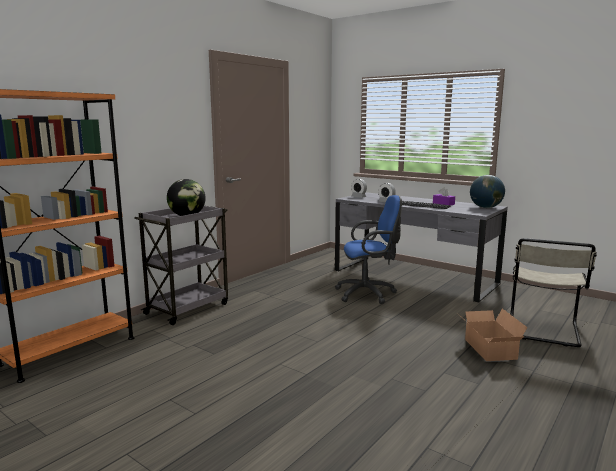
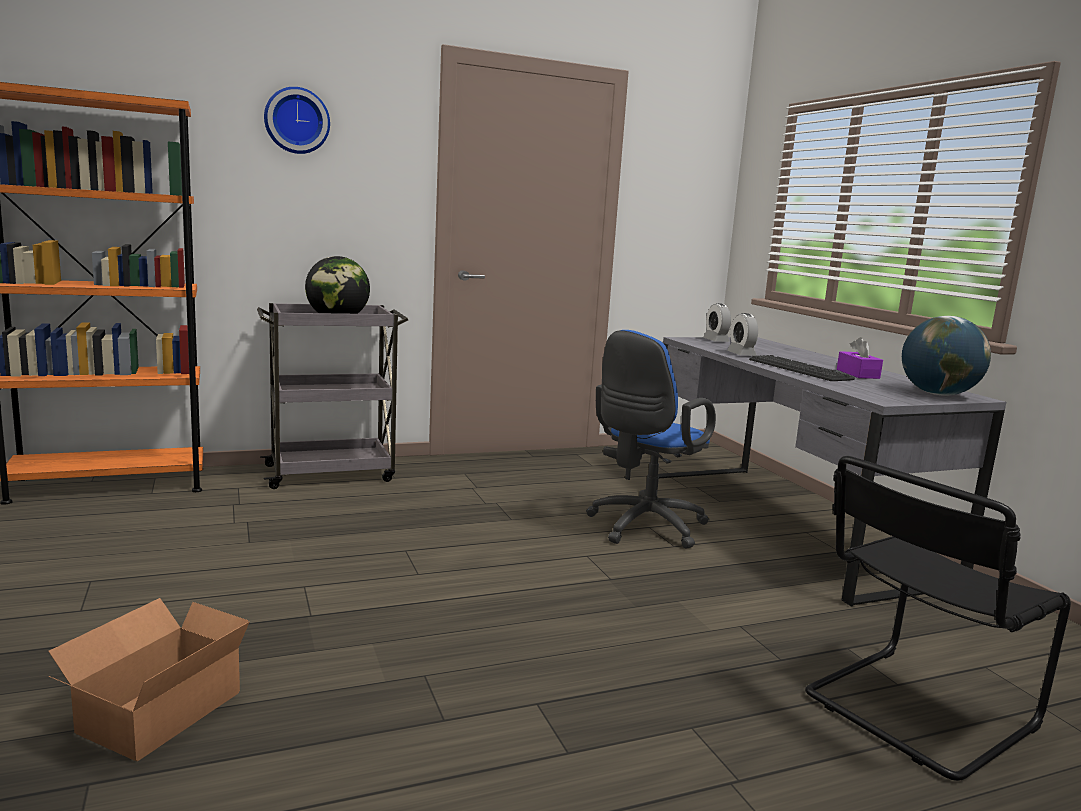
camera: 30 degrees right, 0 degrees up
(142, 98) = (297, 121): none -> wall clock
(368, 294) = (642, 528): blue office chair -> blue office chair turned 105 degrees clockwise
(488, 349) = (707, 699): cardboard box -> cardboard box (154, 712)
(543, 331) = (913, 712): beige chair -> black chair

